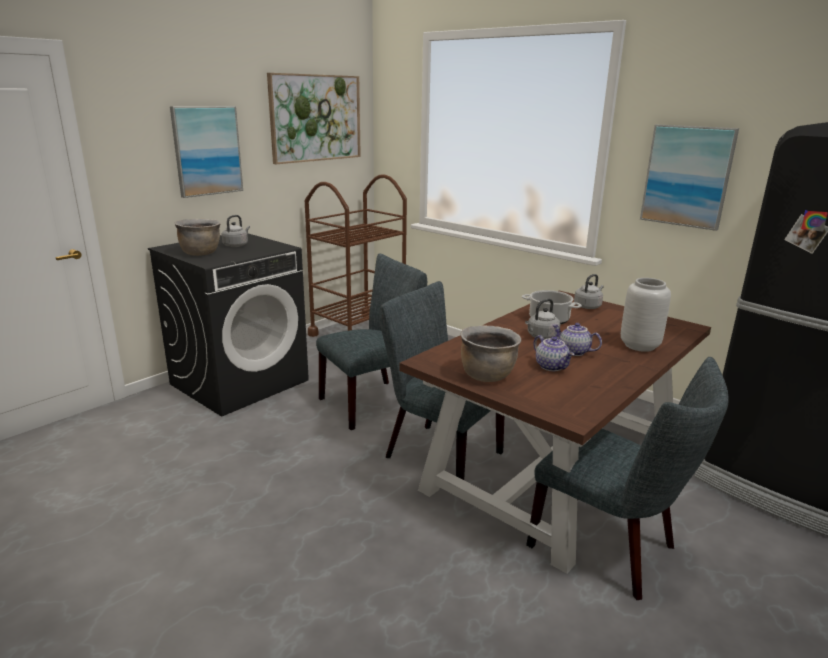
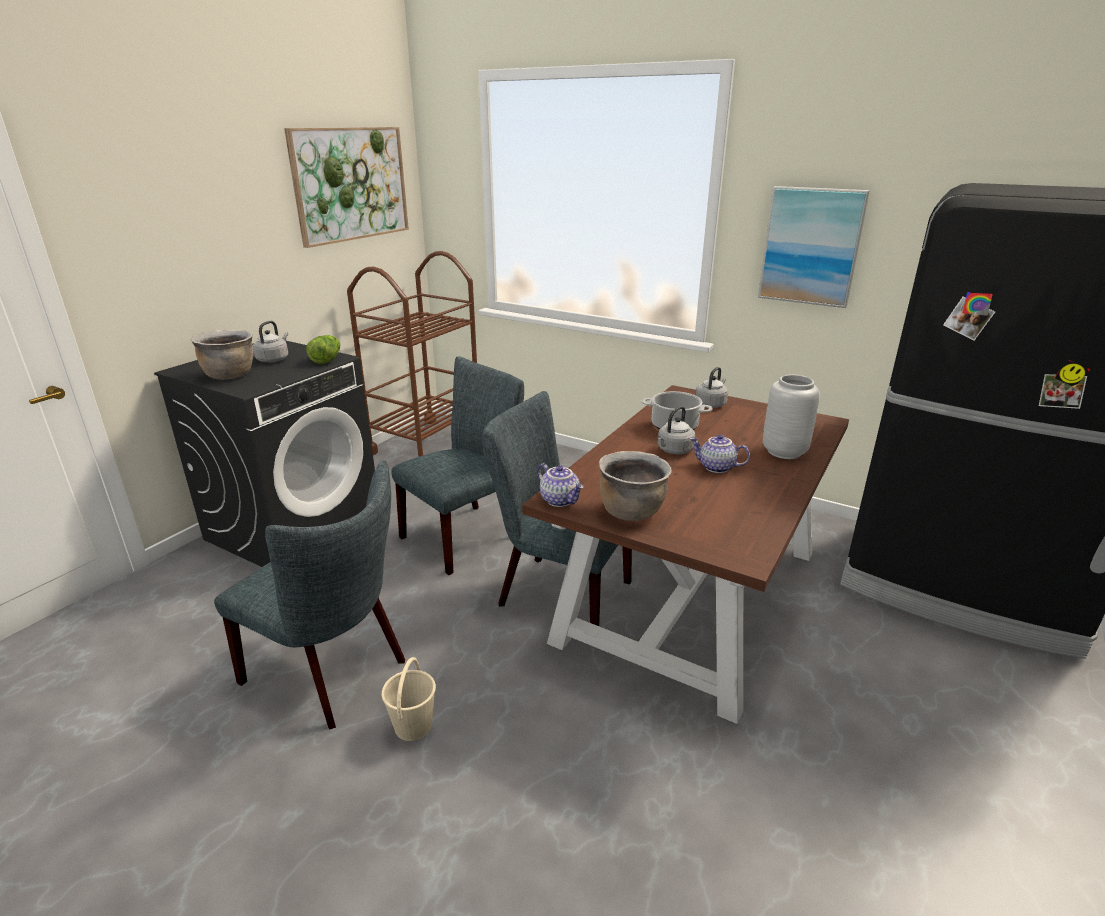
camera: 10 degrees left, 5 degrees up
(207, 151) = (217, 237): picture -> none
(275, 248) = (326, 359): none -> lettuce
(294, 535) = (413, 725): none -> beige bucket
(552, 366) = (699, 490): teapot -> teapot (560, 500)
(611, 548) = (775, 685): grey chair -> grey chair (333, 673)

